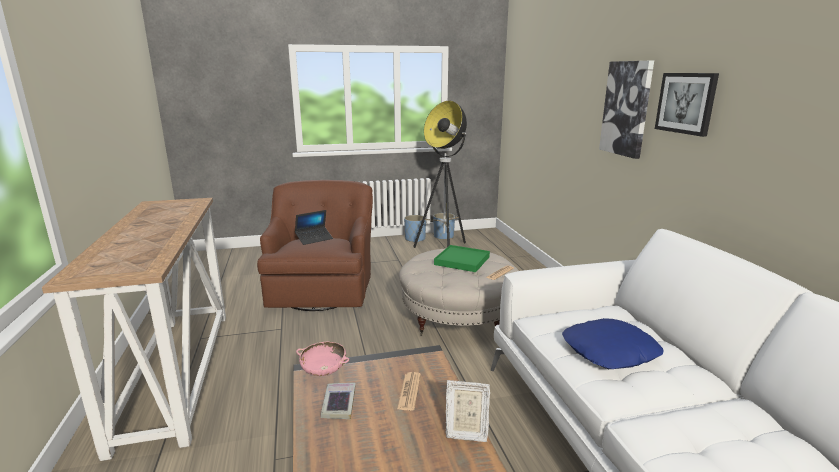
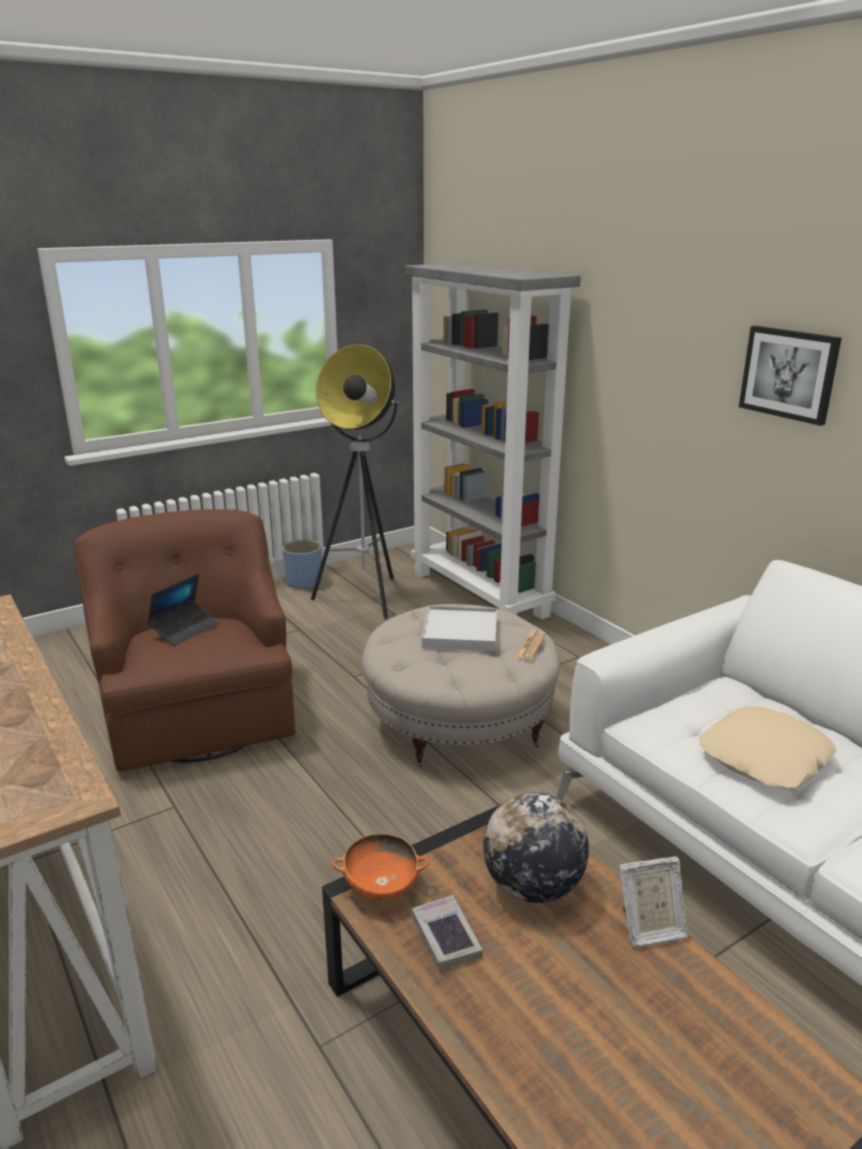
camera: 20 degrees left, 5 degrees up
(324, 371) = (381, 886): pink bowl -> orange bowl
(409, 391) = (532, 887): newspaper -> globe
(443, 237) = (350, 571): blue planter -> none
(462, 261) = (460, 632): green tray -> white tray
(512, 257) = (480, 594): none -> grey bookcase
(610, 352) = (765, 758): blue pillow -> beige pillow
(626, 108) = (684, 370): picture -> none

